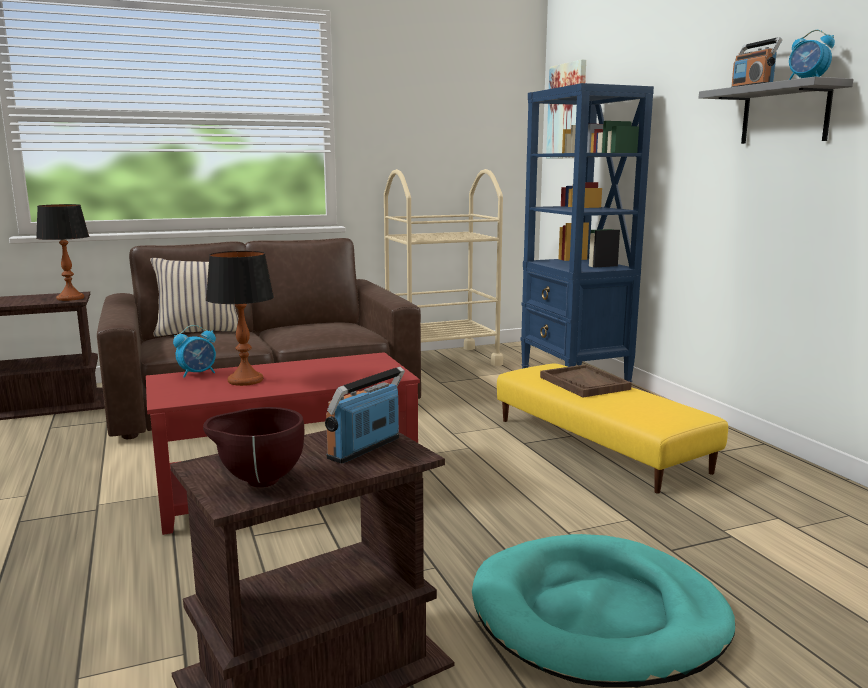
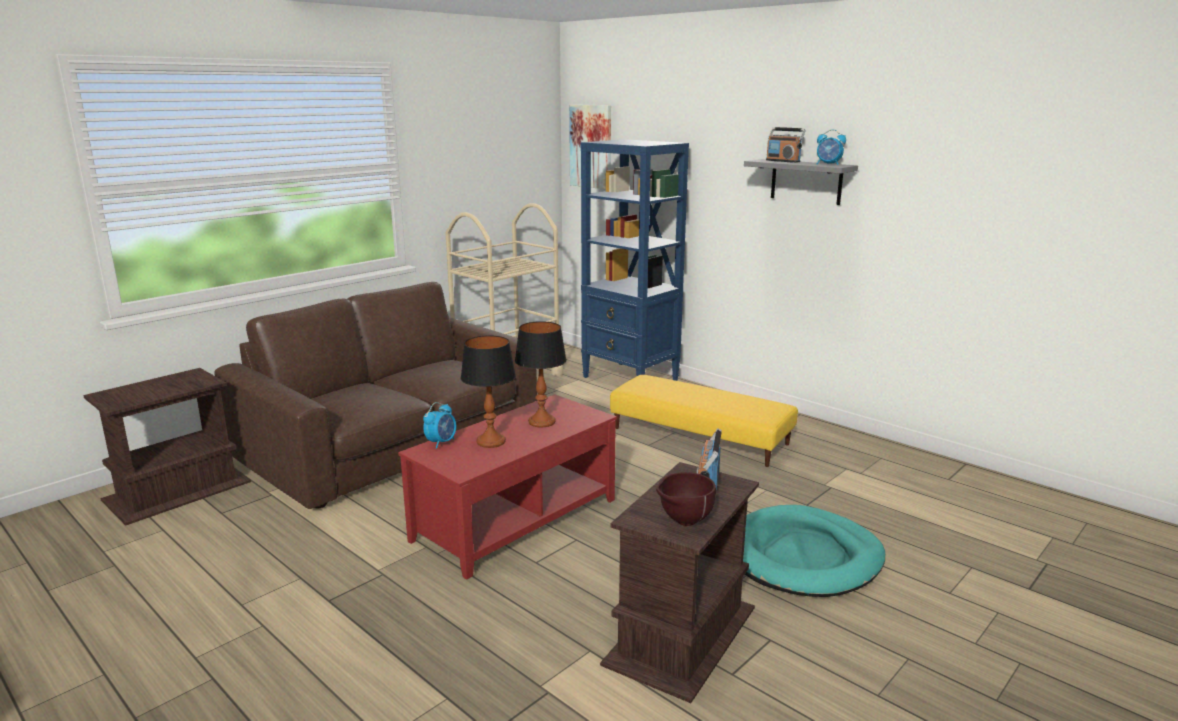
camera: 25 degrees left, 5 degrees up
(70, 298) = (200, 380): table lamp -> table lamp (541, 422)
(199, 331) = (331, 392): beige pillow -> none
(584, 383) = (684, 391): brown tray -> none

